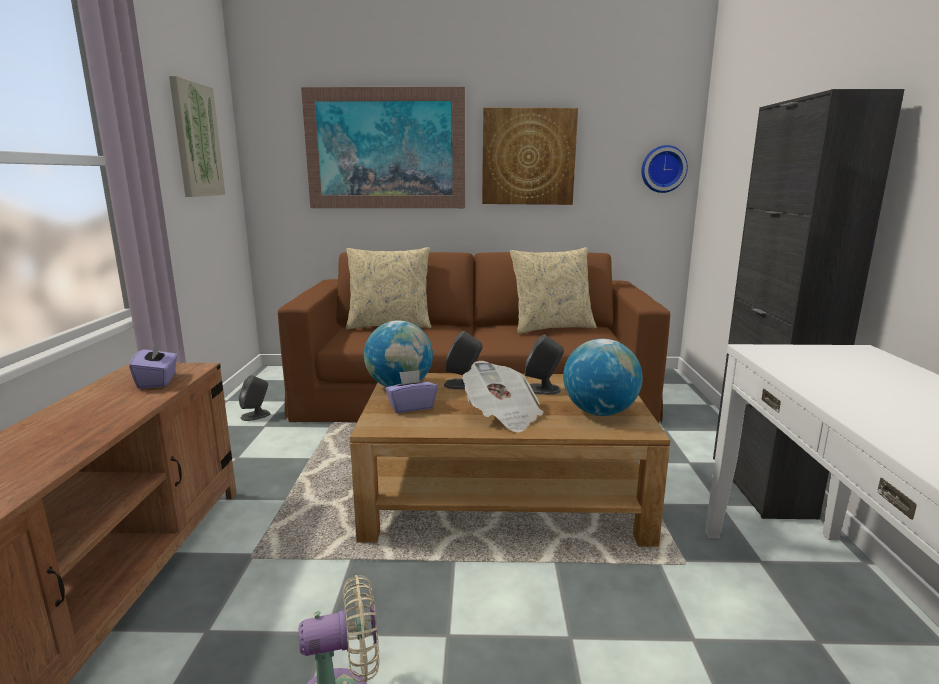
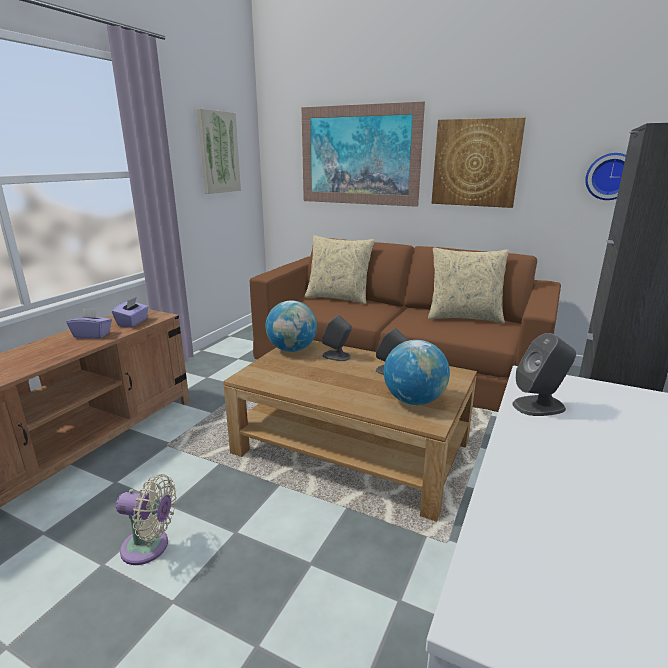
camera: 25 degrees right, 5 degrees up
(256, 415) = (238, 350): grey speaker -> grey speaker (539, 406)
(411, 407) = (283, 367): purple tissue box -> purple tissue box (92, 335)
(502, 416) = (336, 387): newspaper -> none

